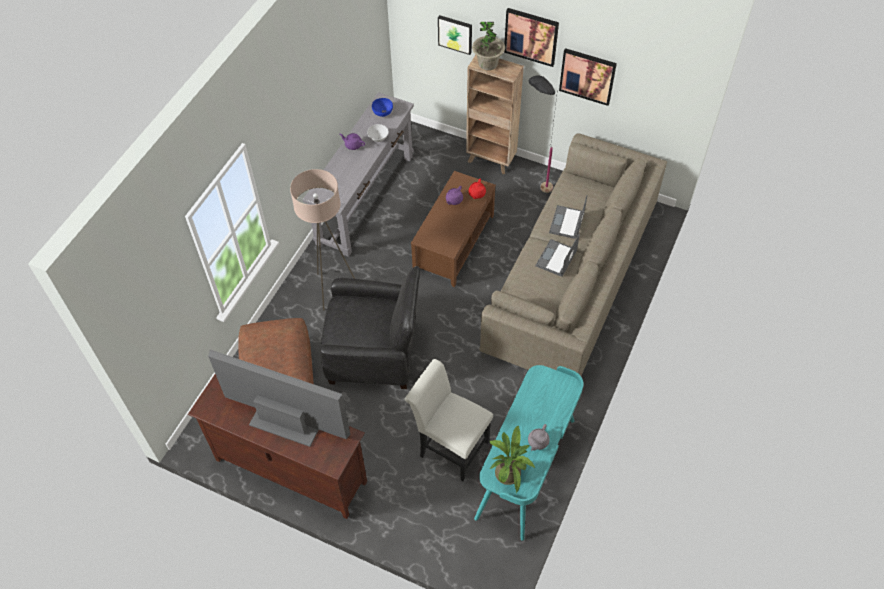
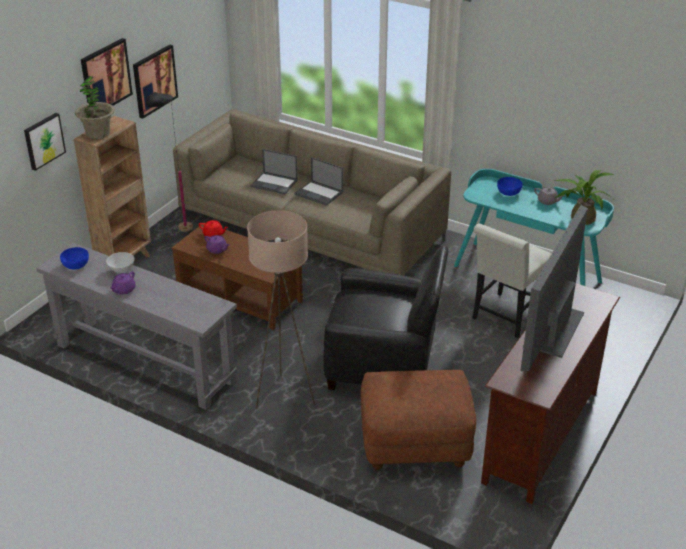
camera: 85 degrees left, 20 degrees down
(374, 352) = (383, 364): black armchair -> black armchair turned 90 degrees clockwise
(549, 405) = (508, 193): none -> blue bowl

